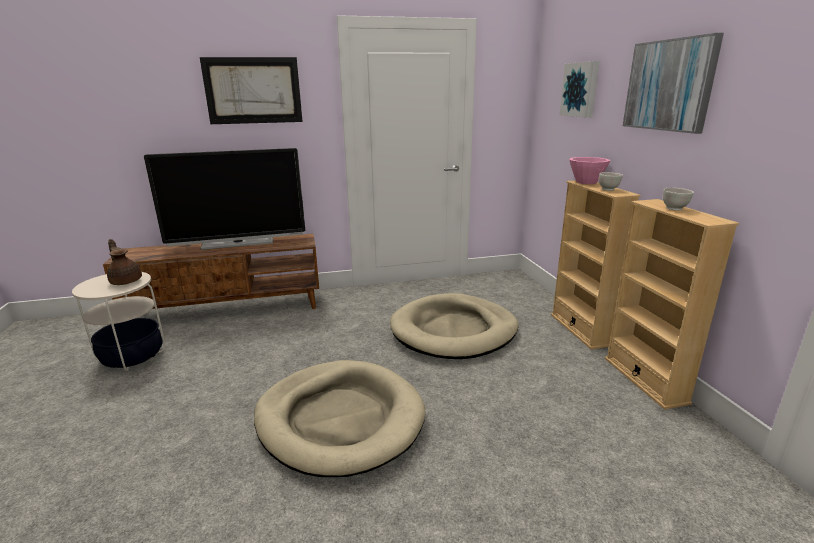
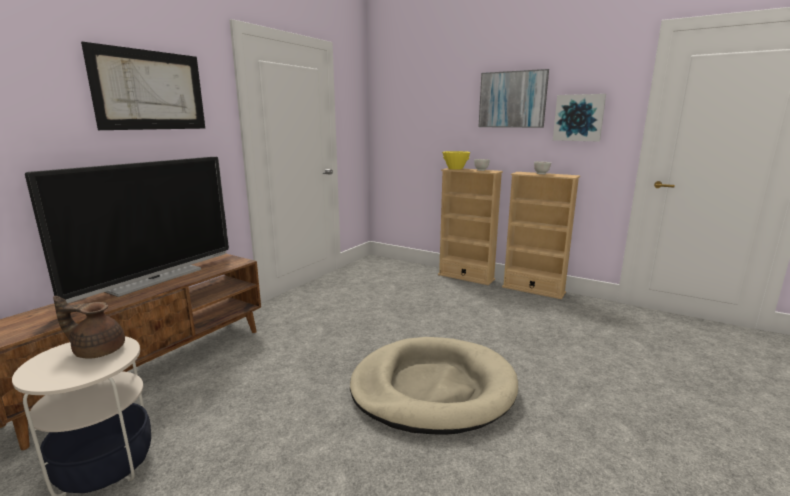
camera: 45 degrees left, 5 degrees down
(454, 330) = (399, 304): beige dog bed -> none
(580, 89) = (426, 103): picture -> picture (578, 118)
(586, 182) = (455, 168): pink bowl -> yellow bowl

